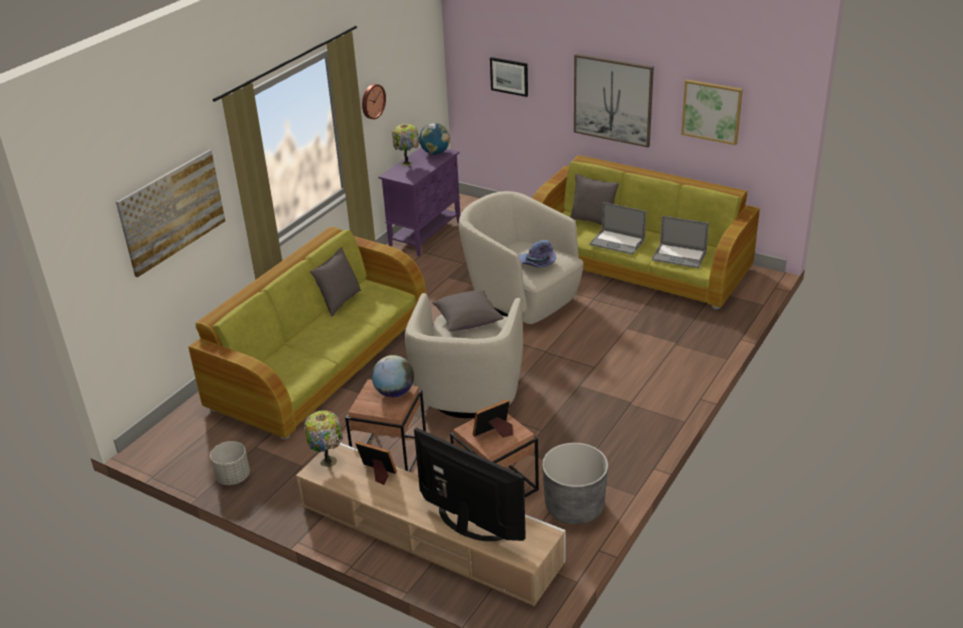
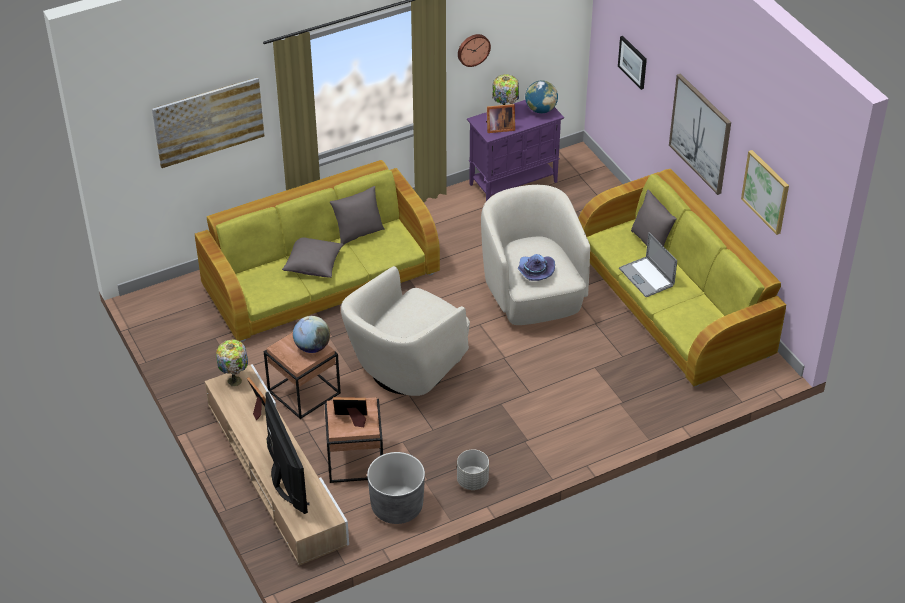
camera: 30 degrees right, 10 degrees up
(233, 477) = (181, 356): grey planter -> grey planter (472, 481)
(413, 173) = (499, 128): none -> picture frame
(467, 320) = (426, 304): grey pillow -> grey pillow (313, 265)
(679, 256) = (686, 318): laptop -> none

